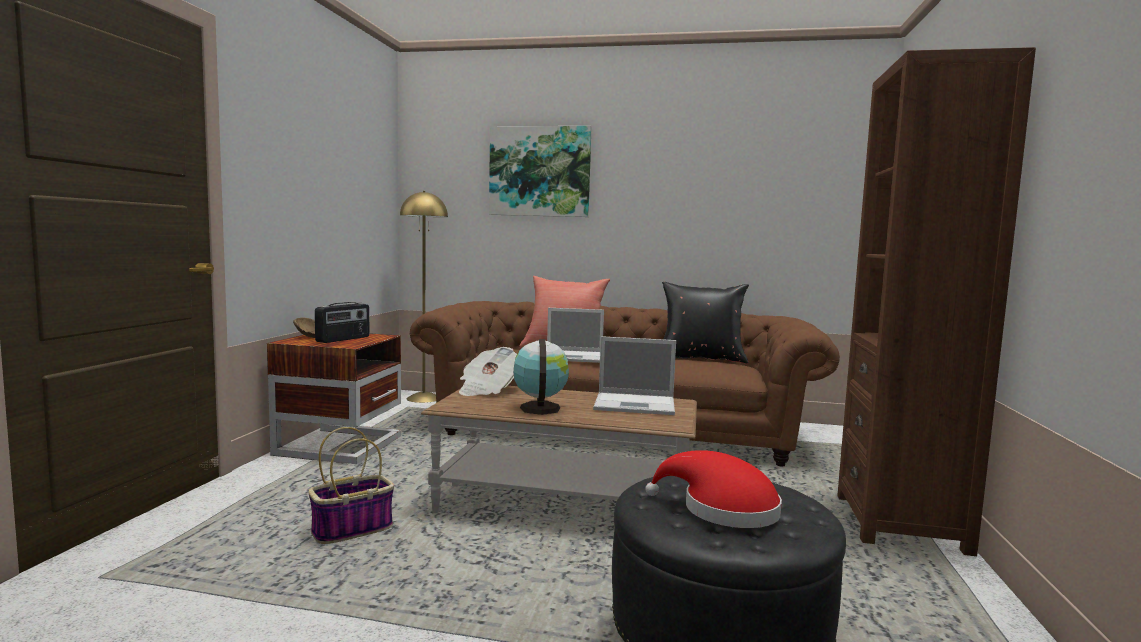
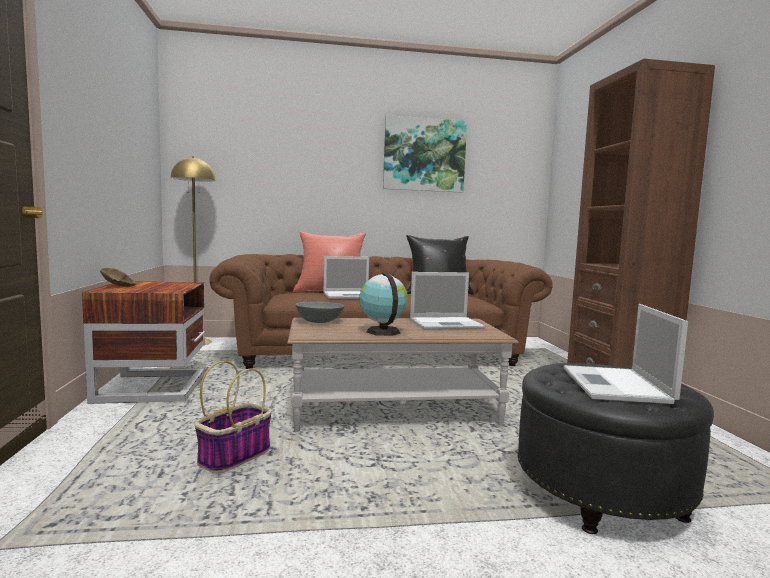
camera: 20 degrees left, 0 degrees up
(343, 339) = (156, 286): radio -> none
(489, 390) = (319, 321): newspaper -> grey bowl
(540, 171) = (295, 145): picture -> picture (424, 155)
(722, 510) = (616, 386): red hat -> laptop

